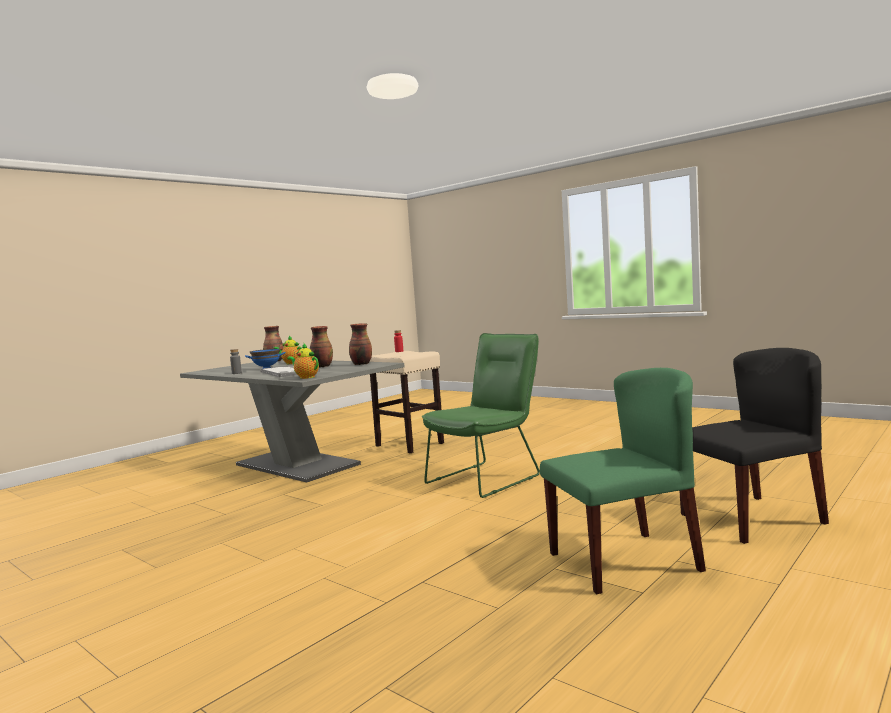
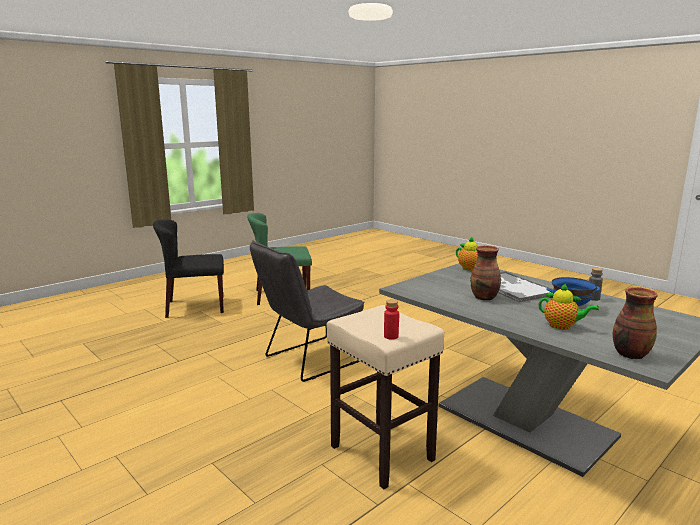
camera: 175 degrees left, 10 degrees up
(361, 364) = (433, 294): vase -> none
(488, 477) = (309, 360): green chair -> grey chair

